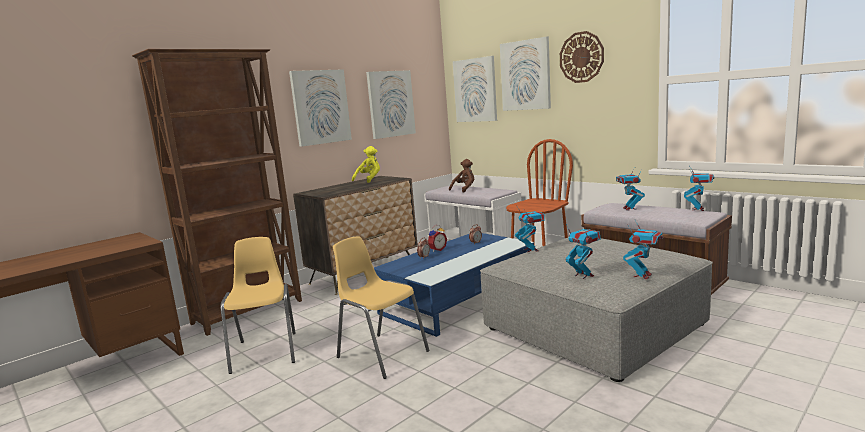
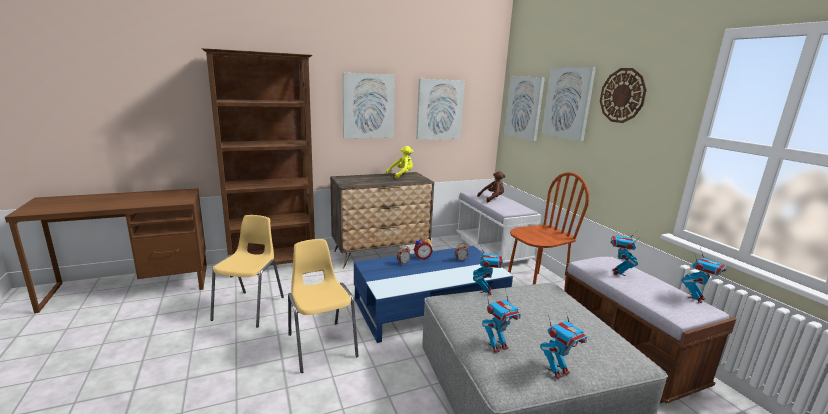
camera: 20 degrees right, 5 degrees up
(583, 275) = (497, 346): toy robot -> toy robot turned 75 degrees clockwise

